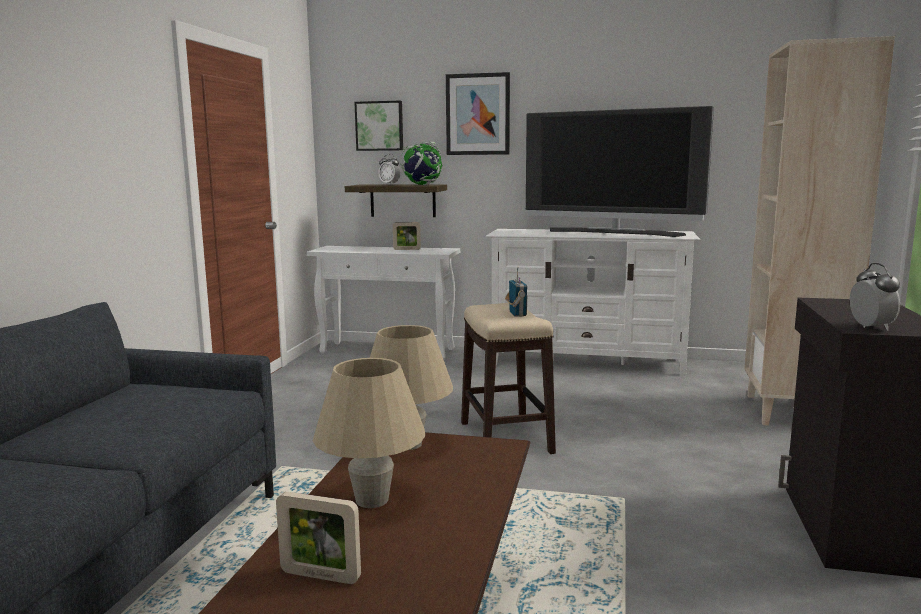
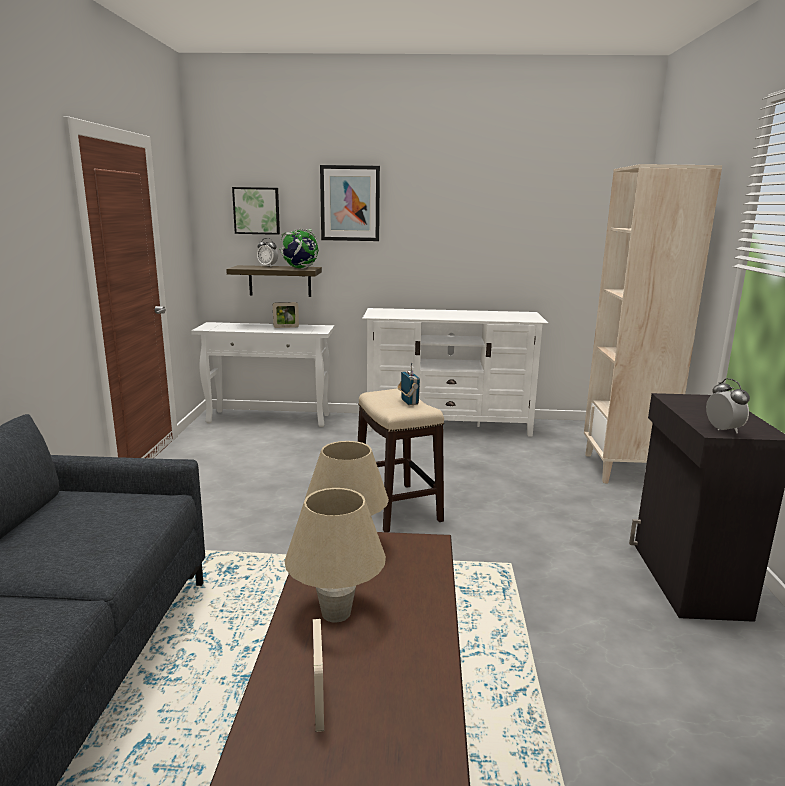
camera: 10 degrees left, 5 degrees up
(320, 576) = (318, 704): picture frame -> picture frame turned 105 degrees counterclockwise
(614, 233) = (473, 314): television -> none

